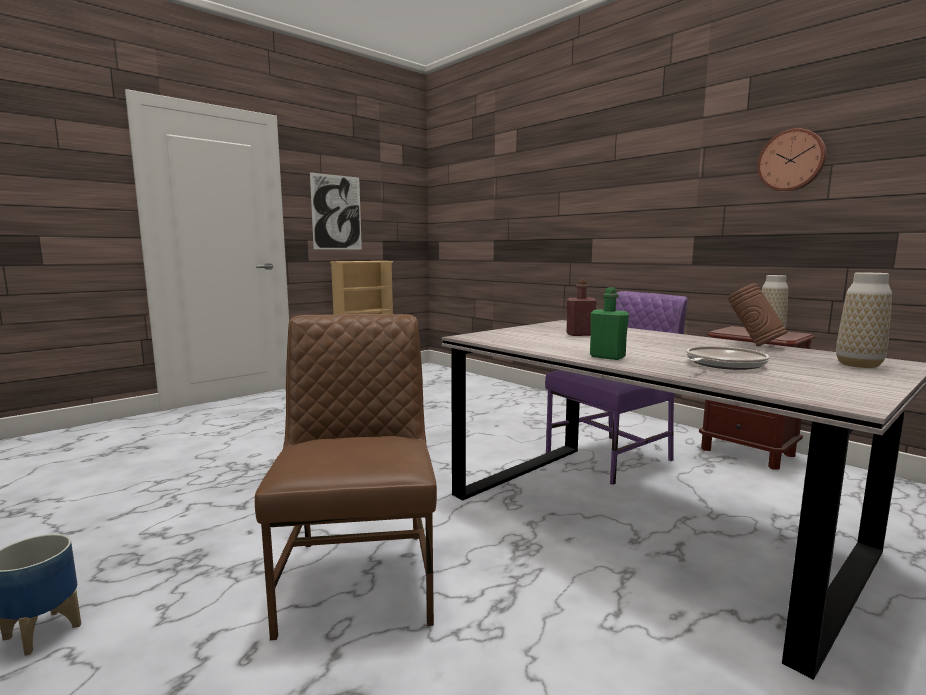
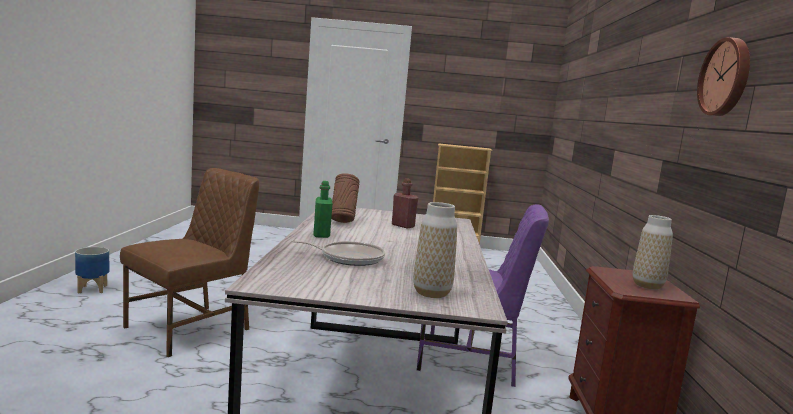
camera: 45 degrees right, 0 degrees up
(336, 212) = (453, 103): picture -> none
(753, 345) = (465, 266): brown vase -> brown vase (343, 221)

